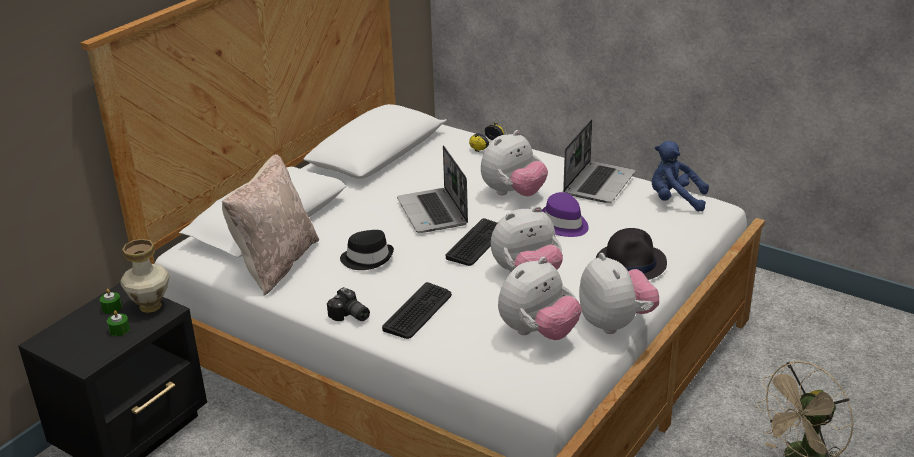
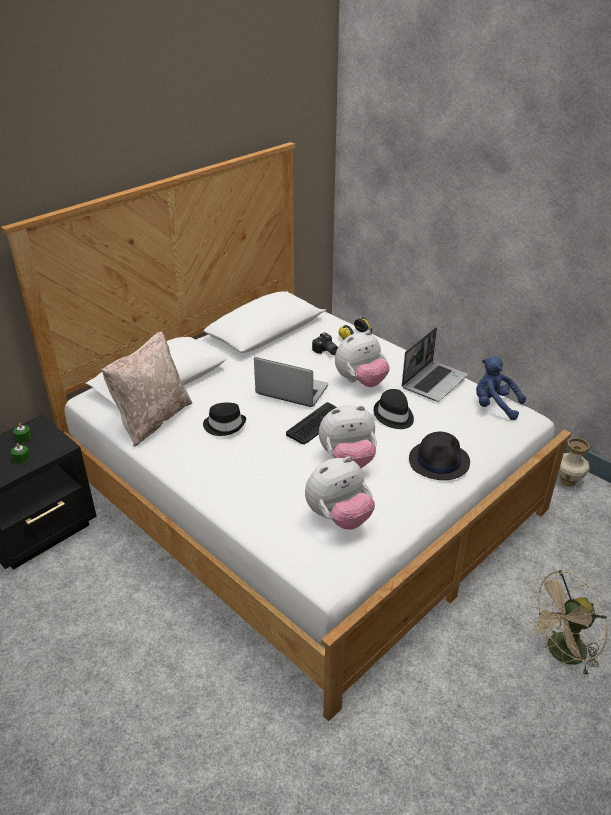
camera: 10 degrees right, 5 degrees up
(150, 306) = (51, 440): vase -> vase (567, 481)
(349, 316) = (192, 476): camera -> camera (326, 351)
(418, 311) = (248, 481): keyboard -> none
(433, 212) = (290, 390): laptop -> laptop turned 120 degrees clockwise
(563, 224) = (393, 415): purple hat -> black hat
(615, 323) = (408, 518): plush toy -> none

